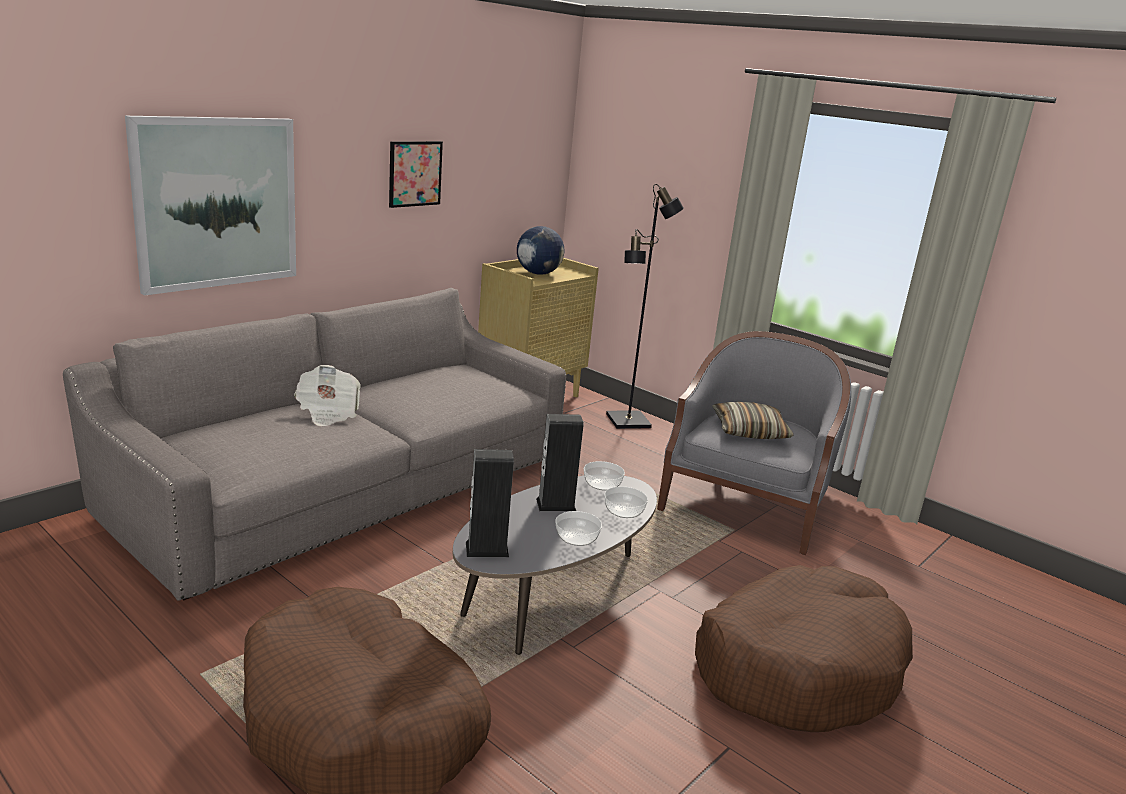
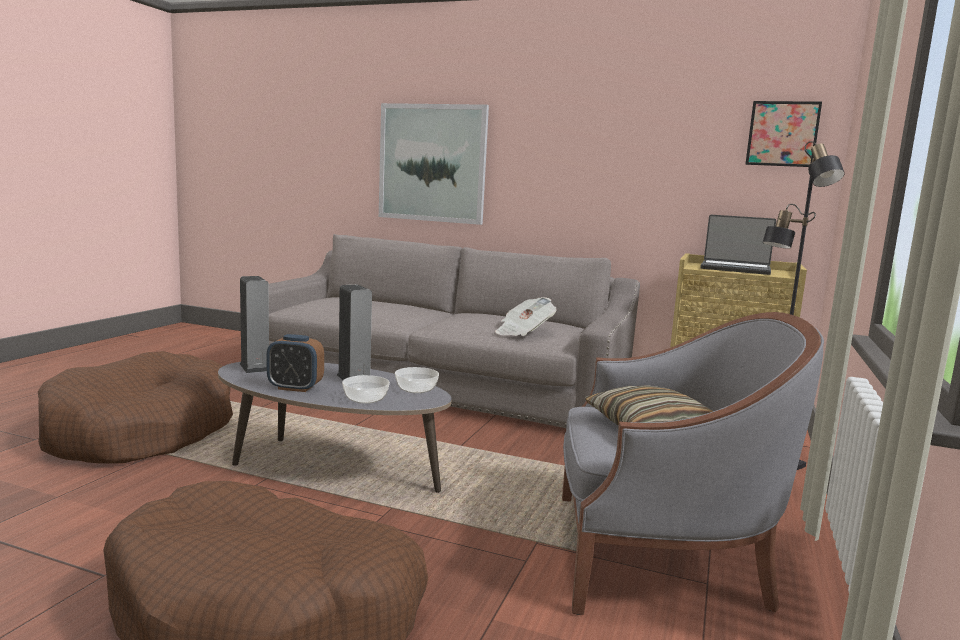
camera: 70 degrees right, 10 degrees down
(328, 412) = (412, 309): newspaper -> newspaper (523, 332)
(415, 173) = (605, 154): picture -> picture (782, 134)
(538, 273) = (735, 269): globe -> laptop
(576, 538) = (295, 388): bowl -> alarm clock

